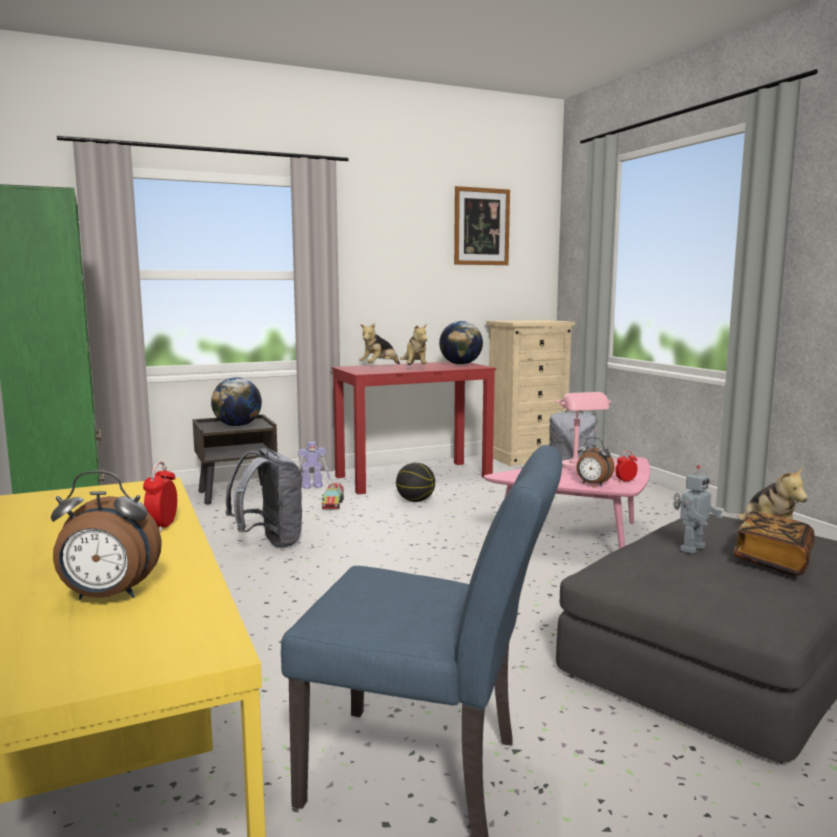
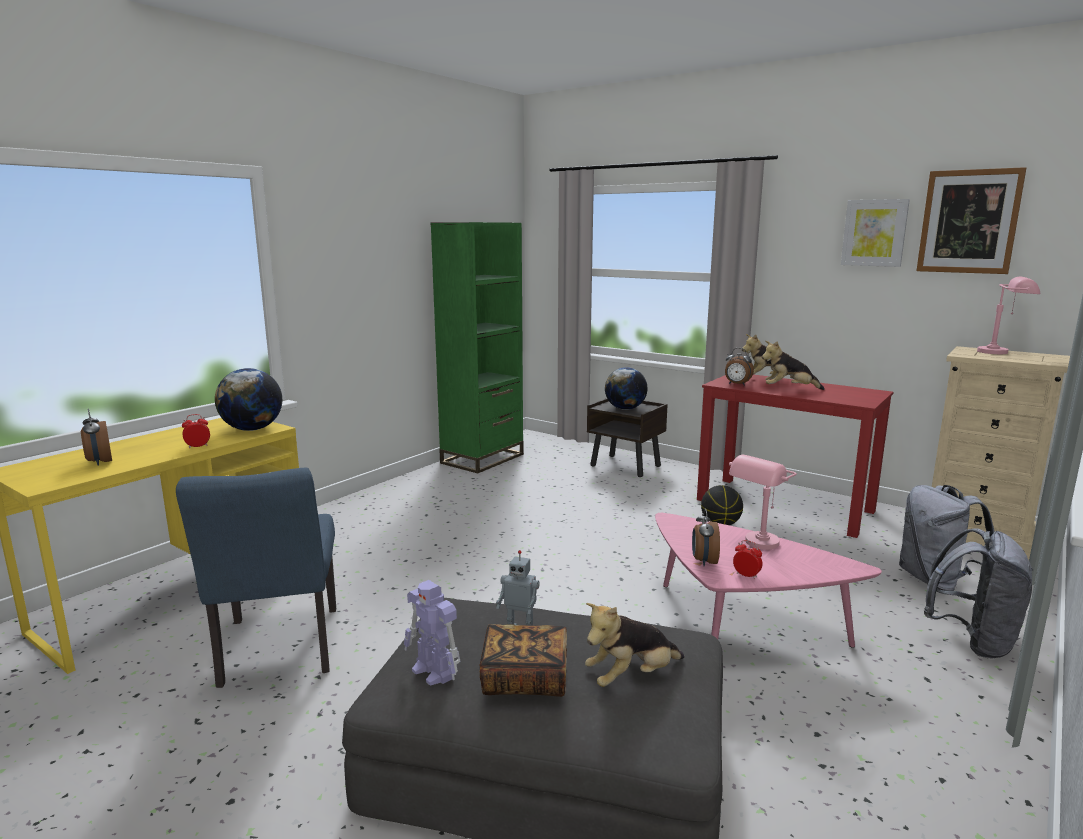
camera: 60 degrees right, 5 degrees up
(270, 543) = (550, 506): grey backpack -> grey backpack (972, 641)
(313, 486) = (686, 480): toy robot -> toy robot (434, 672)
(333, 504) = (658, 499): toy truck -> none
(375, 371) = (737, 384): none -> alarm clock
(415, 368) = (789, 389): plush toy -> plush toy turned 45 degrees clockwise
(422, 233) = (874, 233): none -> picture
(461, 364) = (860, 395): globe -> globe (252, 429)
(520, 320) = (1003, 352): none -> pink table lamp

